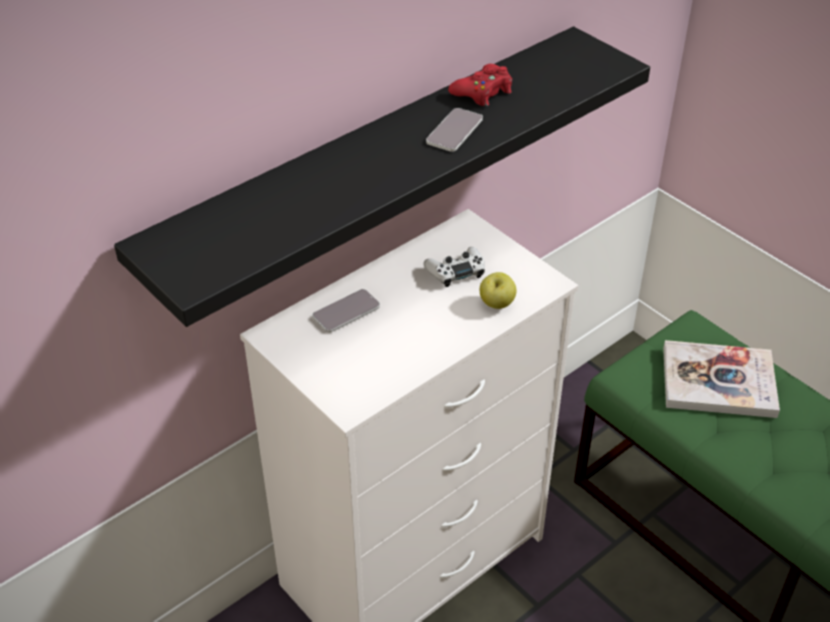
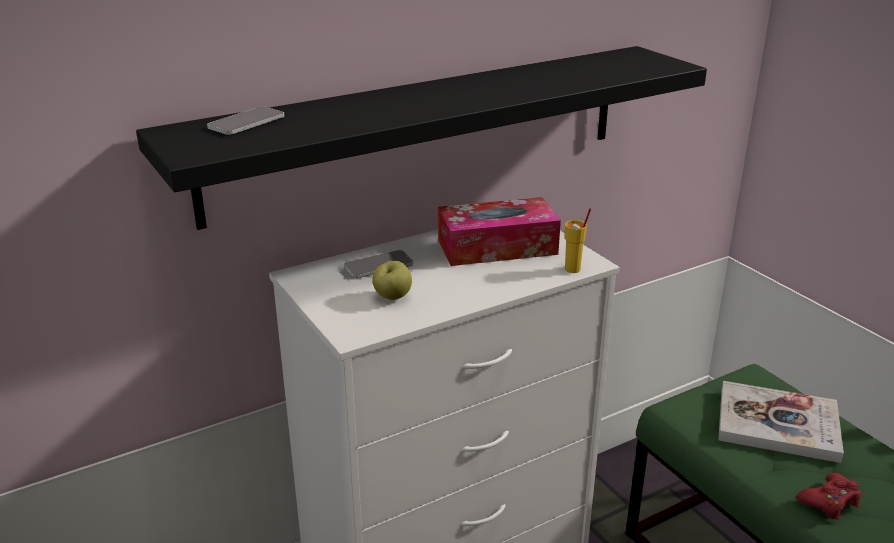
camera: 10 degrees right, 15 degrees down
(454, 131) = (499, 90): phone -> phone (246, 122)
(456, 271) = (497, 247): white game controller -> tissue box
(483, 92) = (536, 72): red game controller -> red game controller (829, 502)
(497, 304) = (531, 273): apple -> apple (392, 297)
(535, 294) = (573, 269): none -> yellow cup

